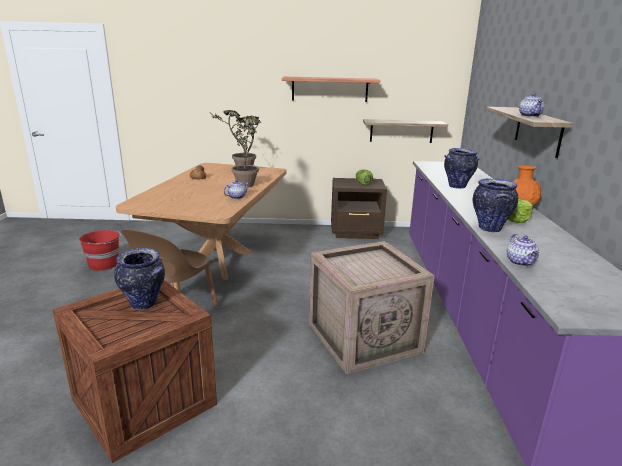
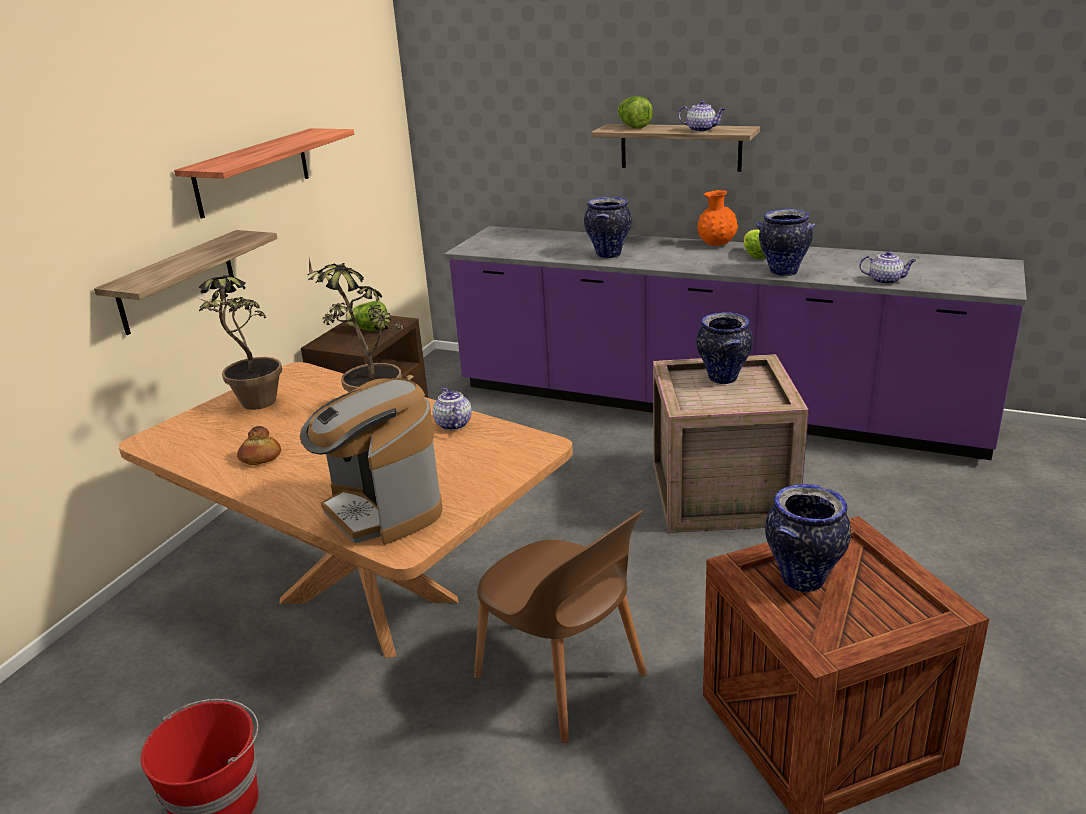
camera: 65 degrees left, 5 degrees up
(159, 198) = (382, 510): none -> coffee machine
(384, 265) = (723, 379): none -> vase
(401, 131) = (358, 214): shelf -> shelf (177, 282)
(514, 109) = (633, 127): none -> lettuce

